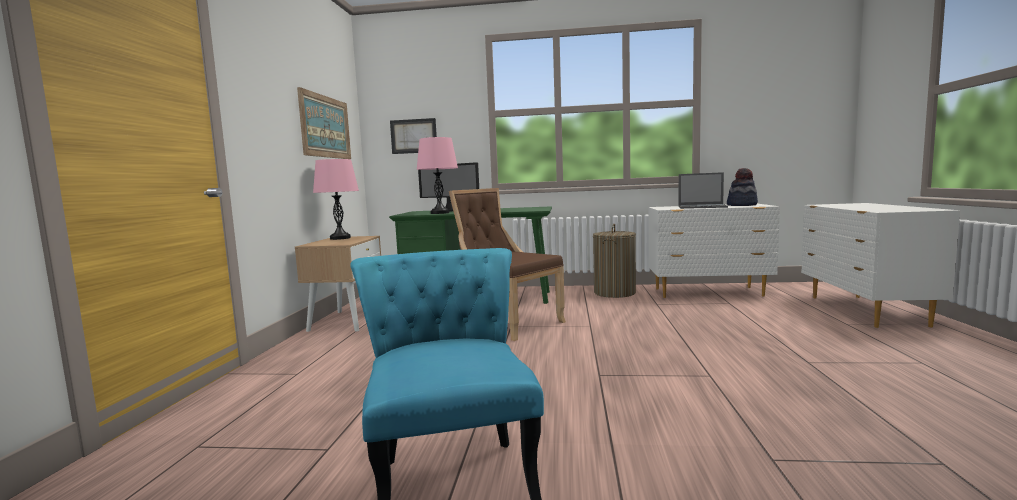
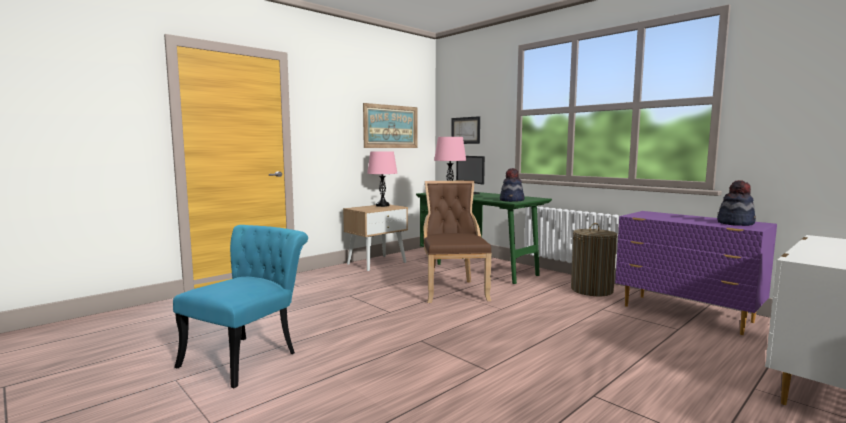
camera: 40 degrees right, 0 degrees up
(532, 209) = (512, 200): none -> hat
(702, 207) = (682, 219): laptop -> none
(709, 293) = (687, 314): white dresser -> purple dresser

